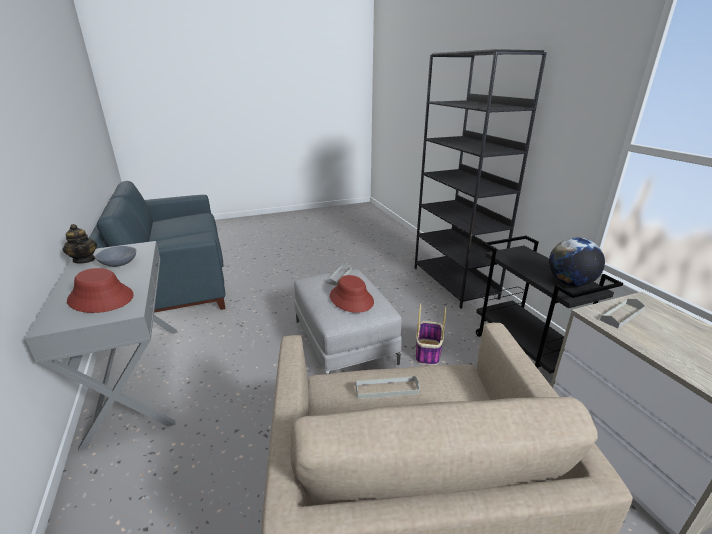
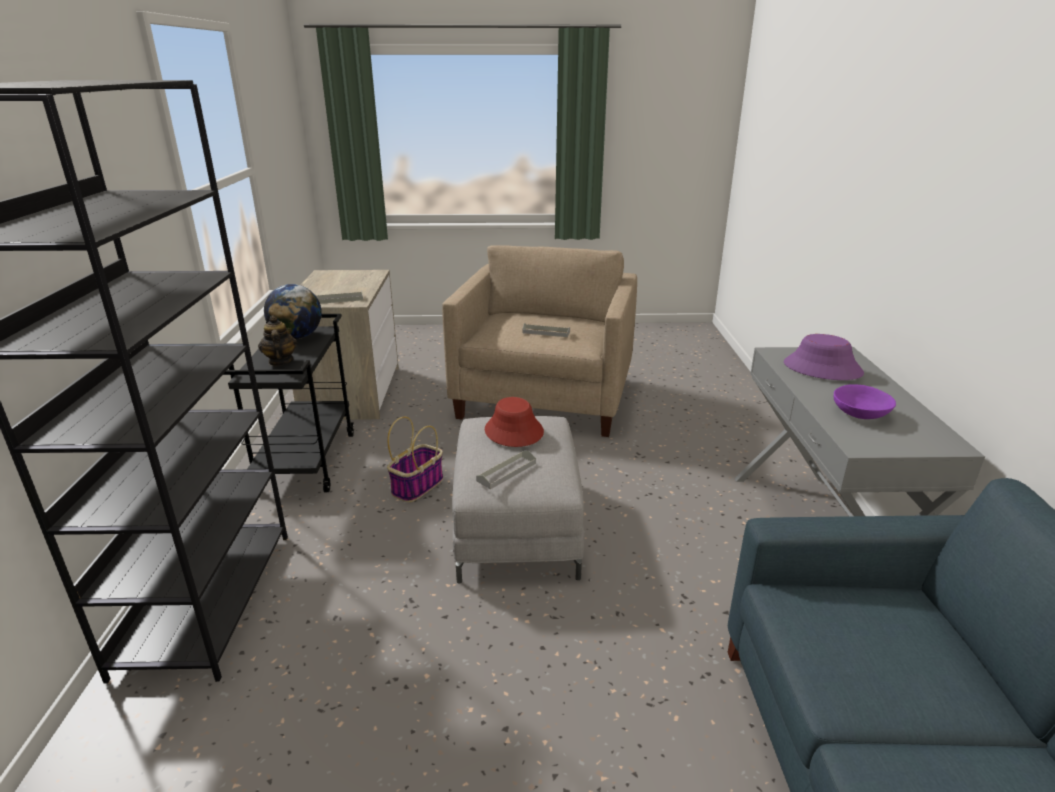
camera: 160 degrees left, 0 degrees up
(84, 260) = (931, 430): teapot -> teapot (280, 361)
(101, 298) = (822, 368): red hat -> purple hat
(118, 263) = (861, 413): grey bowl -> purple bowl

